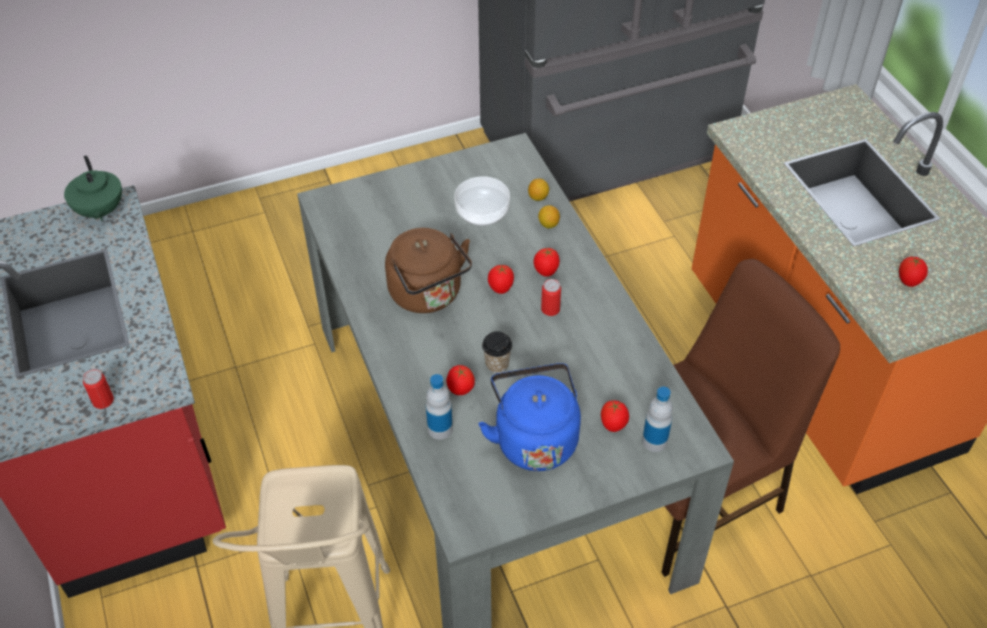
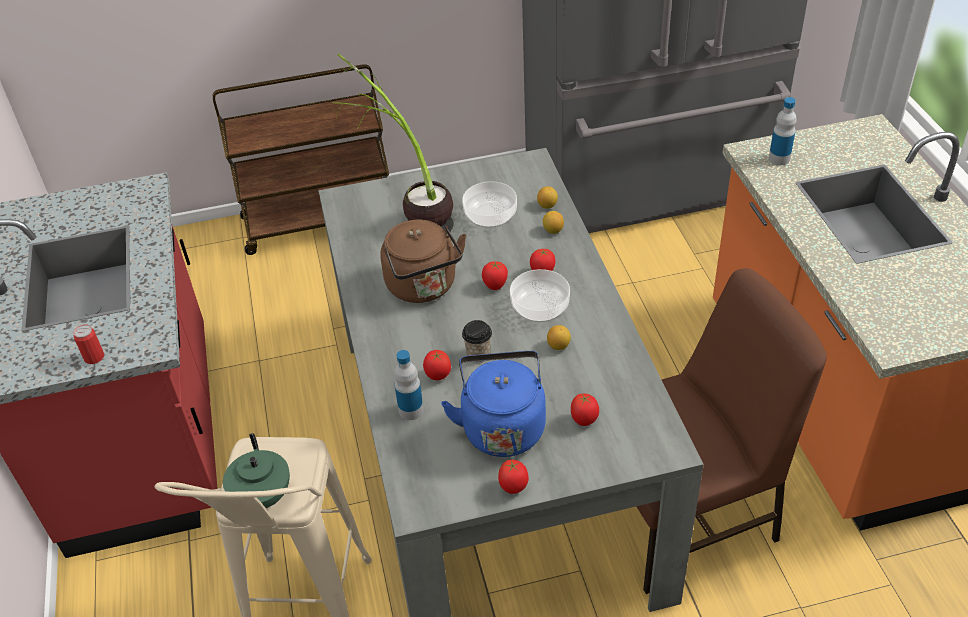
camera: 10 degrees right, 5 degrees down
(100, 211) = (130, 193): green teapot -> green teapot (262, 498)
(273, 208) = (320, 221): none -> brown cart
(397, 214) = (408, 213): none -> potted plant
(550, 309) = (540, 307): can -> bowl
(575, 349) = (558, 346): none -> lemon
(654, 441) = (624, 438): bottle -> bottle (779, 159)
(908, 282) = (910, 300): tomato -> tomato (514, 487)

